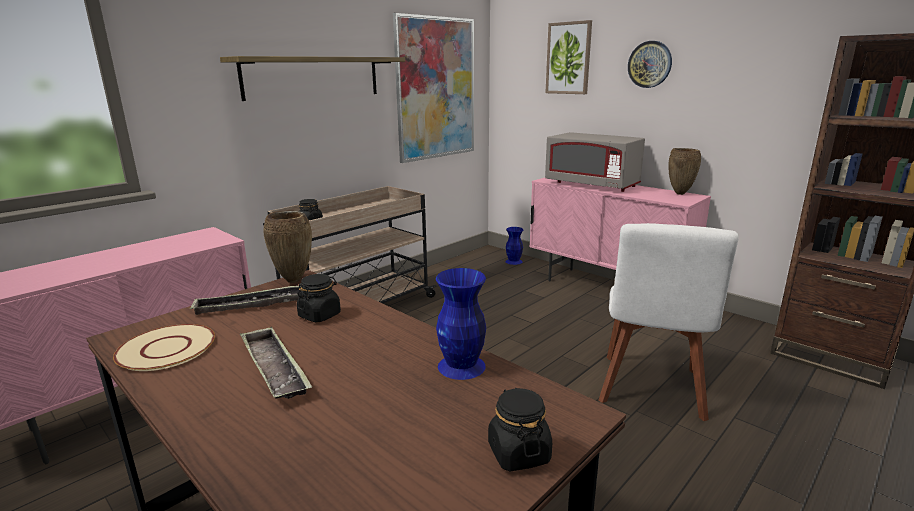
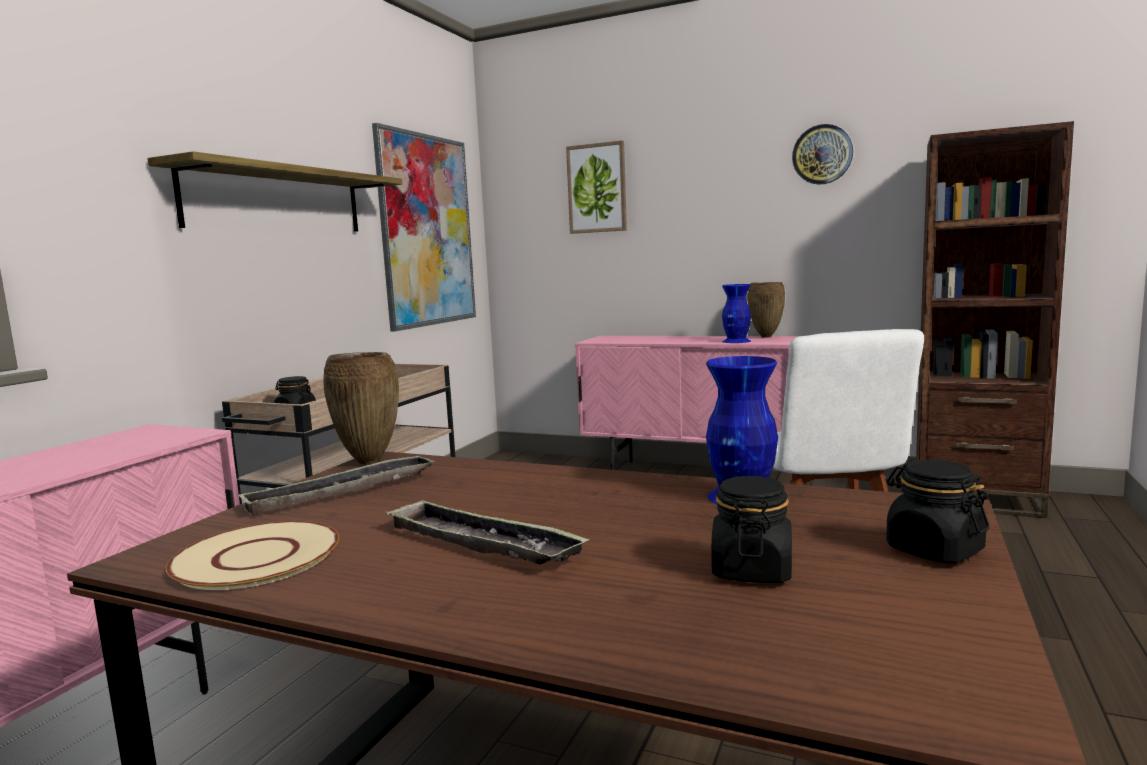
camera: 20 degrees left, 10 degrees down
(320, 315) = (466, 486): black jar -> black jar (751, 570)
(513, 261) = (549, 464): blue vase -> blue vase (736, 341)
(592, 185) = (655, 339): grey microwave -> none
(650, 64) = (704, 188): wall clock -> wall clock (822, 154)

